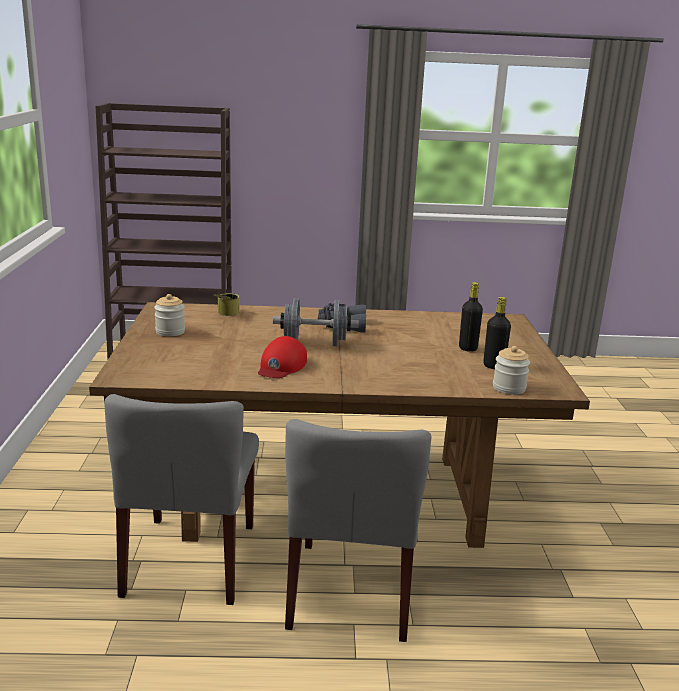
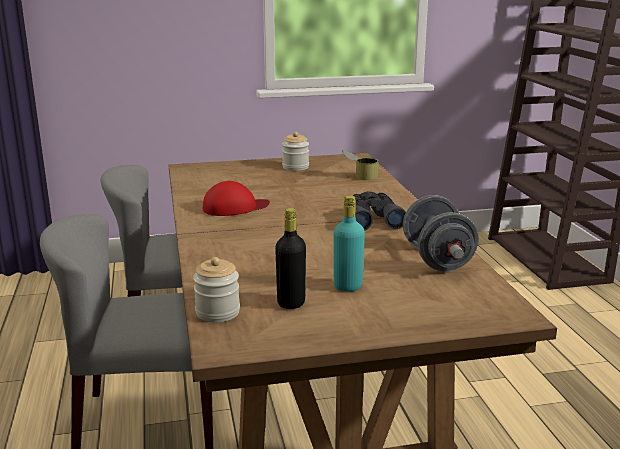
camera: 80 degrees right, 0 degrees up
(281, 366) = (235, 207): red cap -> red cap turned 150 degrees clockwise
(315, 343) = (305, 214): grey dumbbell -> grey dumbbell (437, 259)
(468, 348) = (347, 286): black bottle -> turquoise bottle

